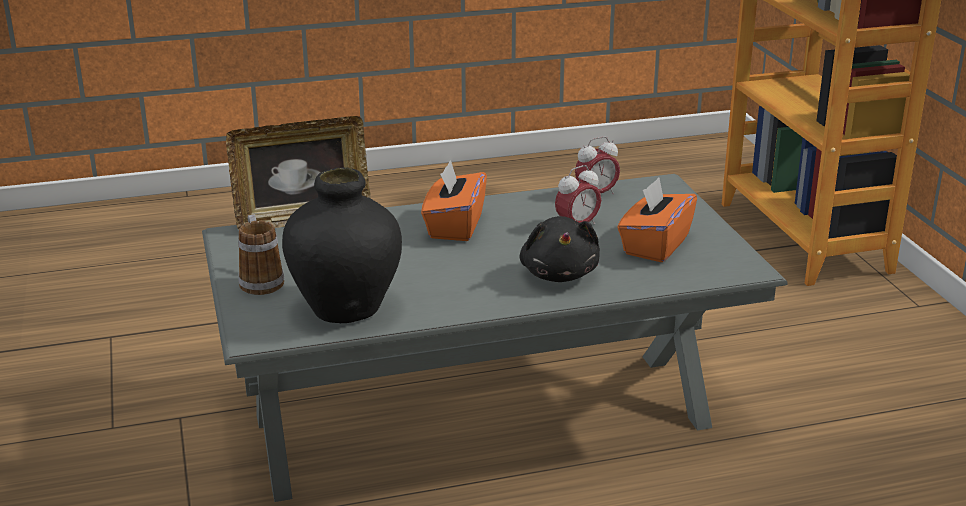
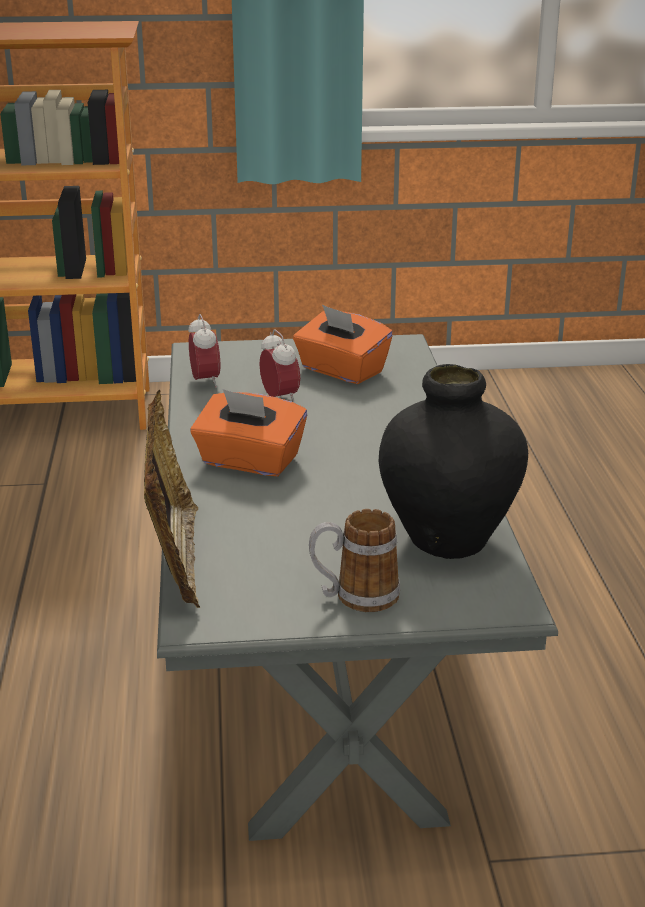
camera: 80 degrees left, 0 degrees up
(559, 274) = (389, 418): black plush toy -> none

